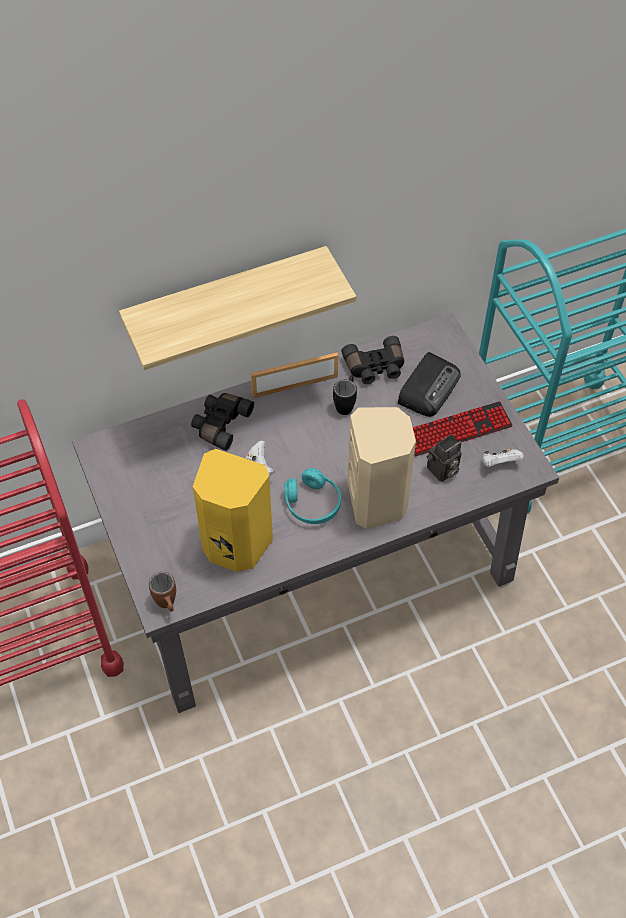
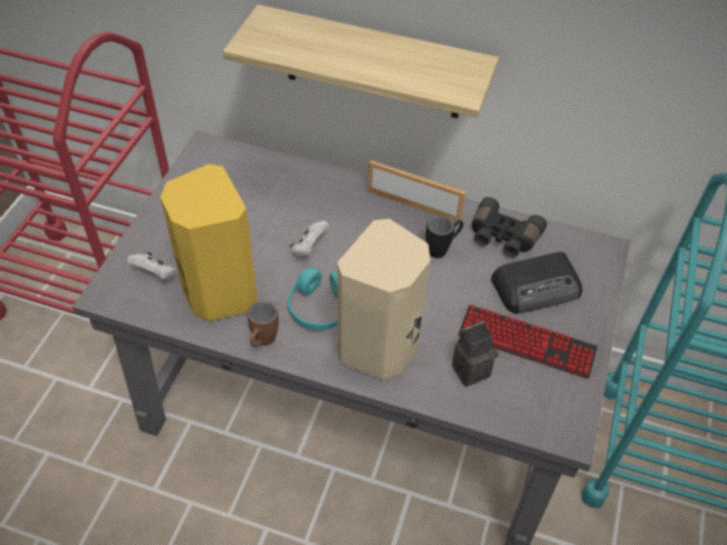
camera: 40 degrees right, 5 degrees down
(167, 605) = (112, 298): brown mug -> brown mug (262, 343)
(220, 424) = (318, 193): black binoculars -> none
(442, 471) = (471, 368): camera -> camera turned 150 degrees clockwise
(499, 464) = (538, 404): white game controller -> white game controller (156, 274)

